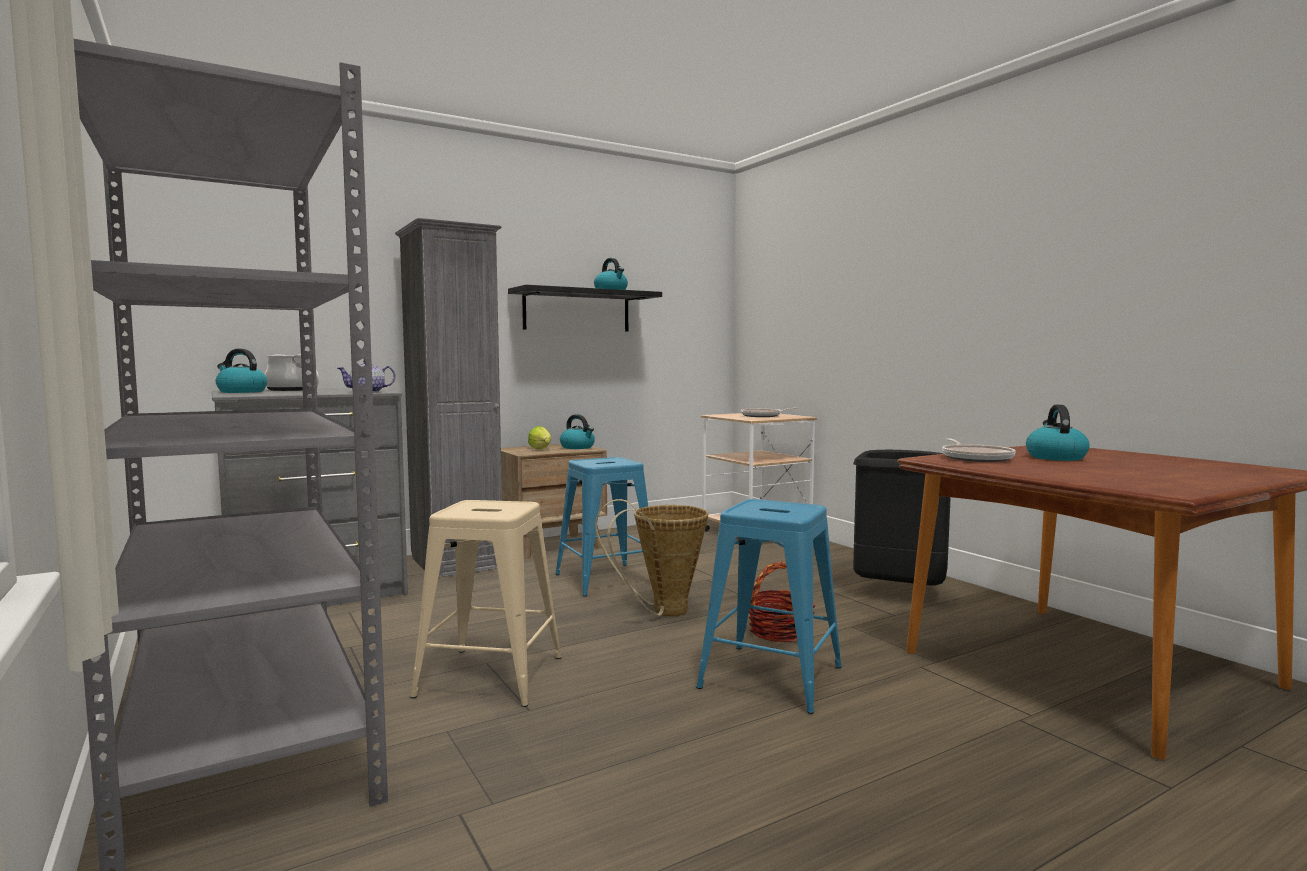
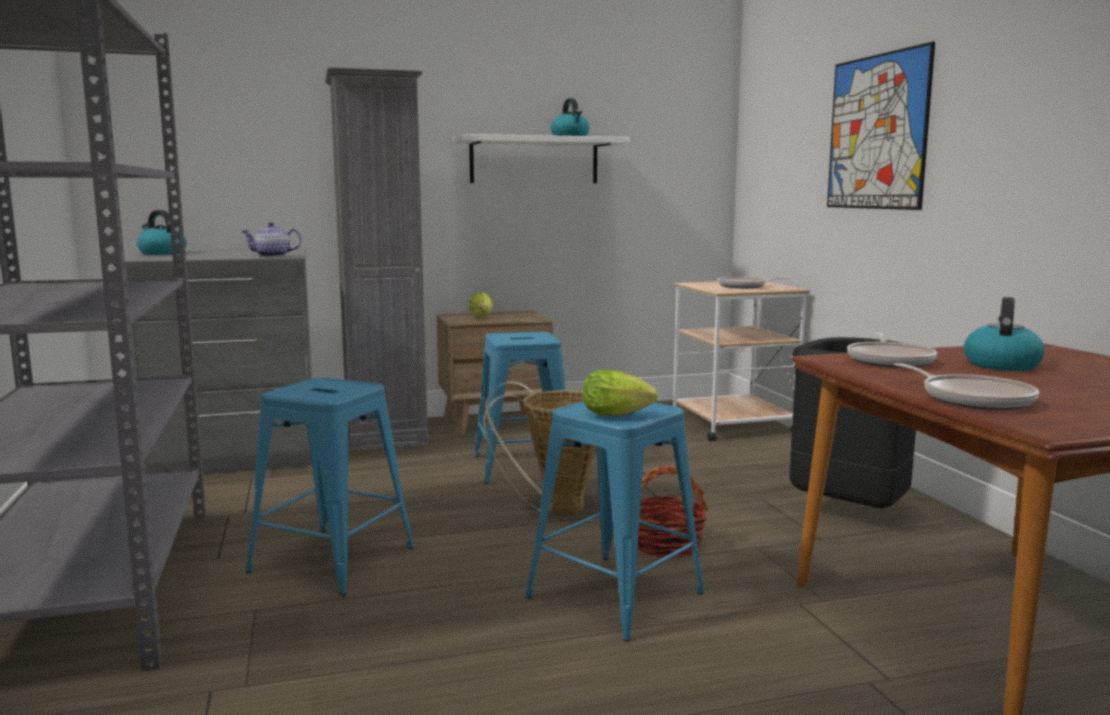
camera: 15 degrees right, 5 degrees up
(292, 390) = (216, 250): cooking pot -> none
(489, 676) = (331, 560): beige stool -> blue stool
(577, 311) = (534, 160): black shelf -> white shelf
(578, 447) = (524, 316): kettle -> none
(784, 513) = (620, 415): none -> lettuce
(877, 289) = (877, 132): none -> picture
(1085, 478) = (973, 399): none -> frying pan

